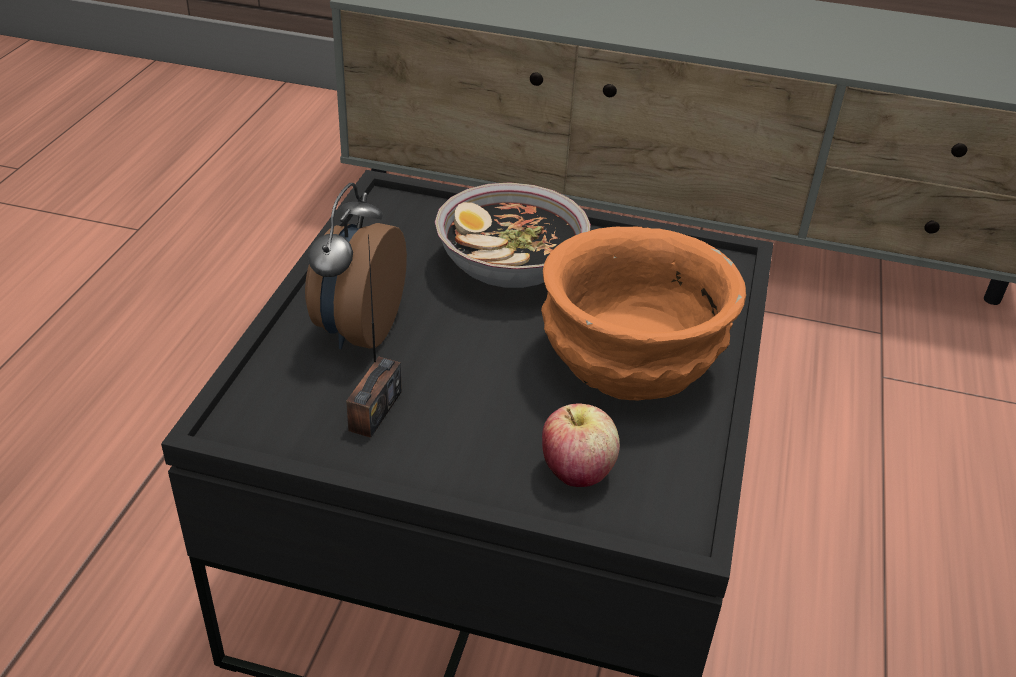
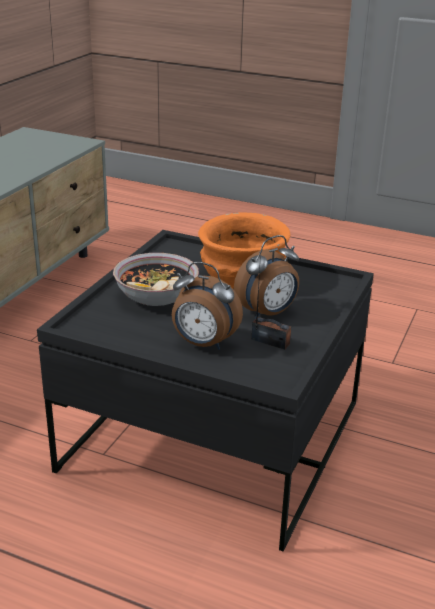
camera: 80 degrees left, 10 degrees down
(484, 403) = (267, 313): none -> alarm clock
(576, 472) = (314, 297): apple -> none

